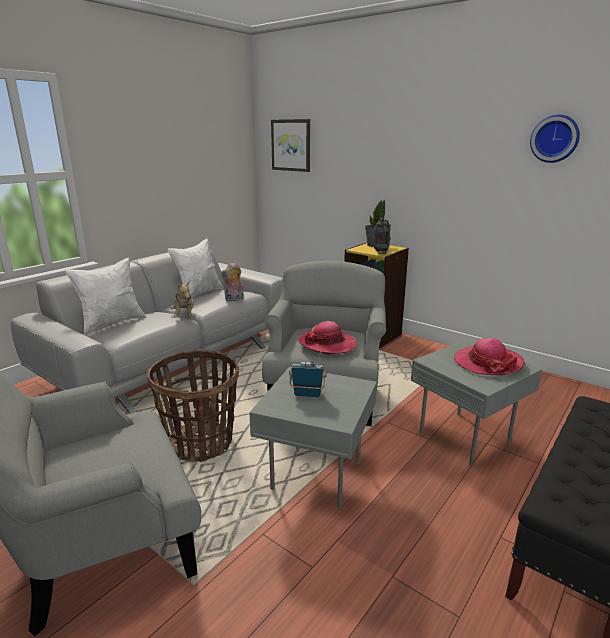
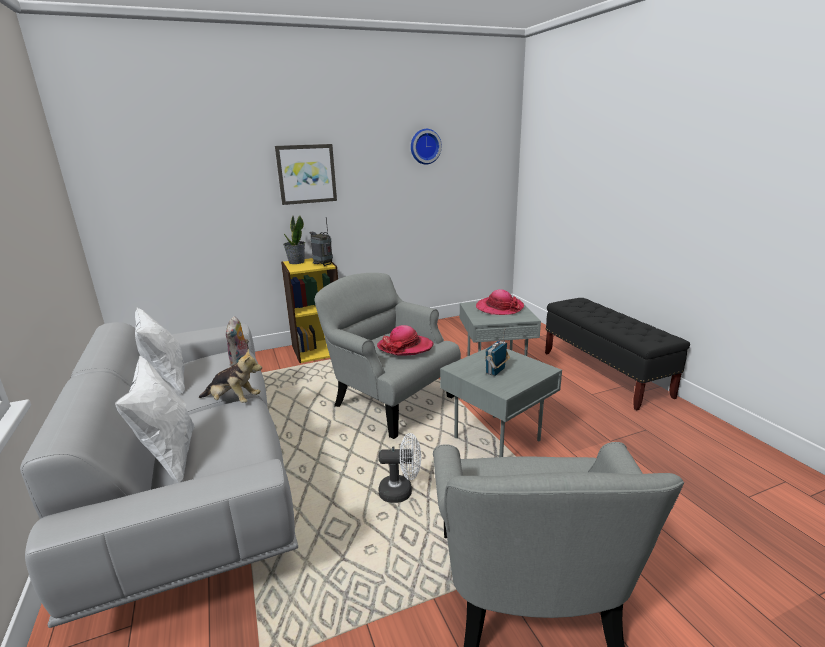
camera: 60 degrees left, 0 degrees up
(201, 443) = (401, 491): basket -> white fan
(291, 145) = (139, 169): picture -> picture (306, 174)

